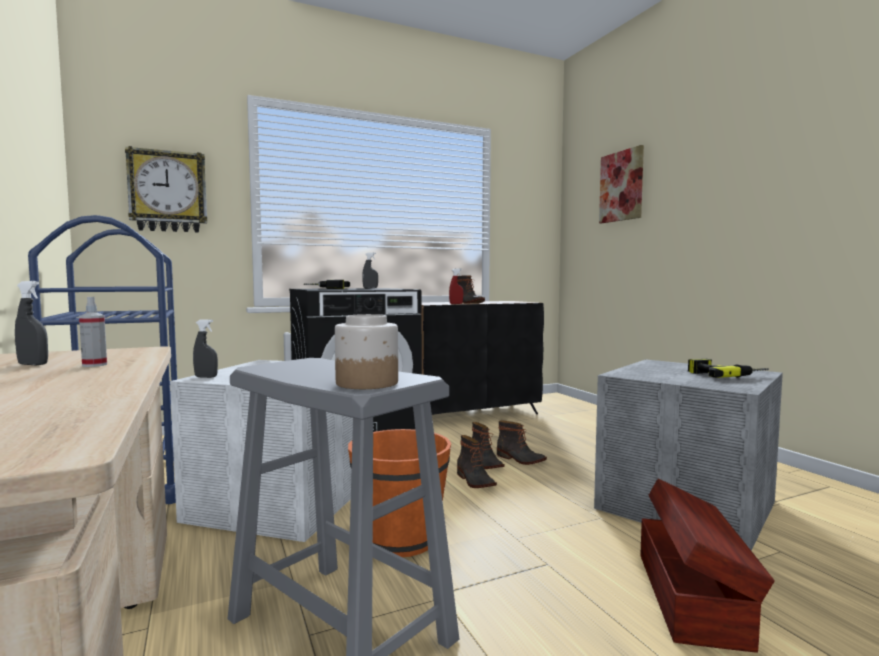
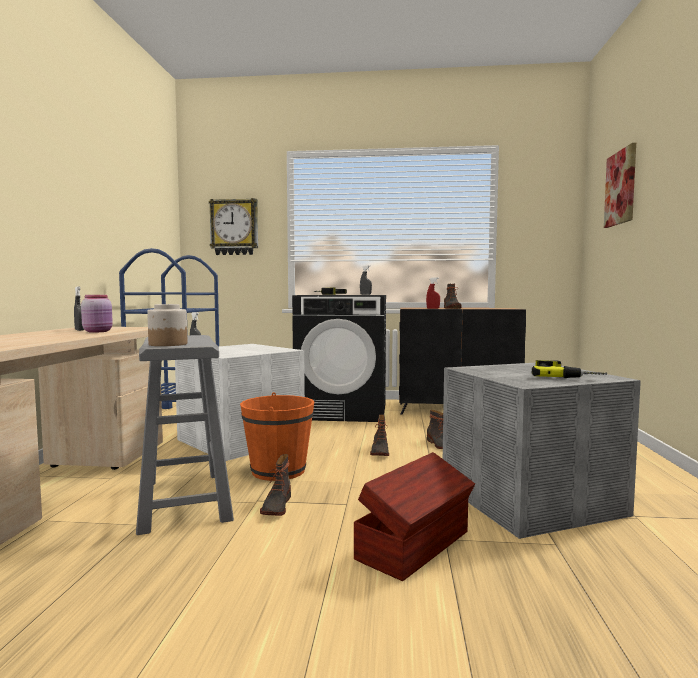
camera: 30 degrees right, 0 degrees up
(94, 365) = (98, 331): spray bottle -> pink jar
(484, 463) = (406, 442): boot -> boot (276, 506)

